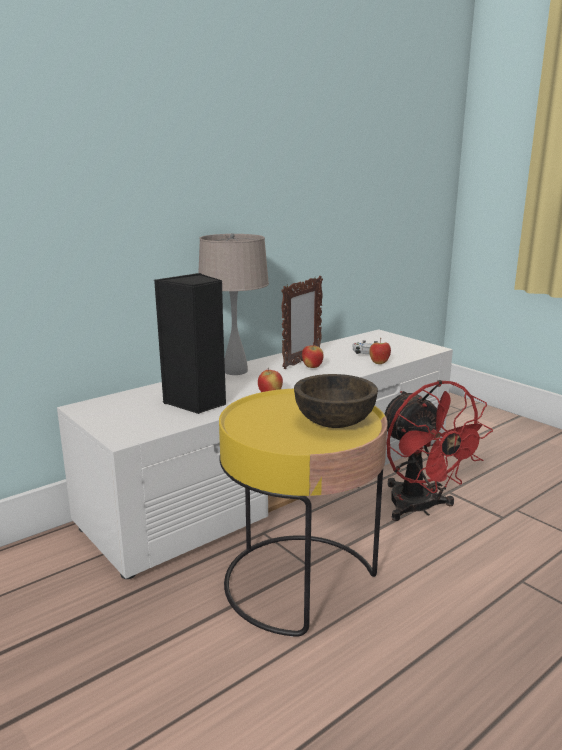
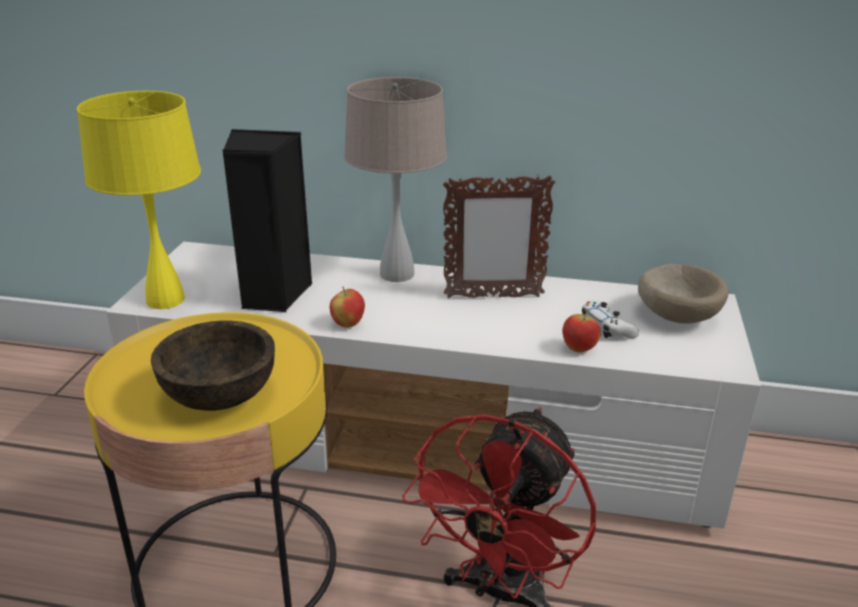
camera: 50 degrees right, 10 degrees up
(137, 430) = (164, 300): none -> yellow table lamp
(312, 367) = (482, 311): apple -> none
(379, 341) = (677, 315): none -> beige bowl

